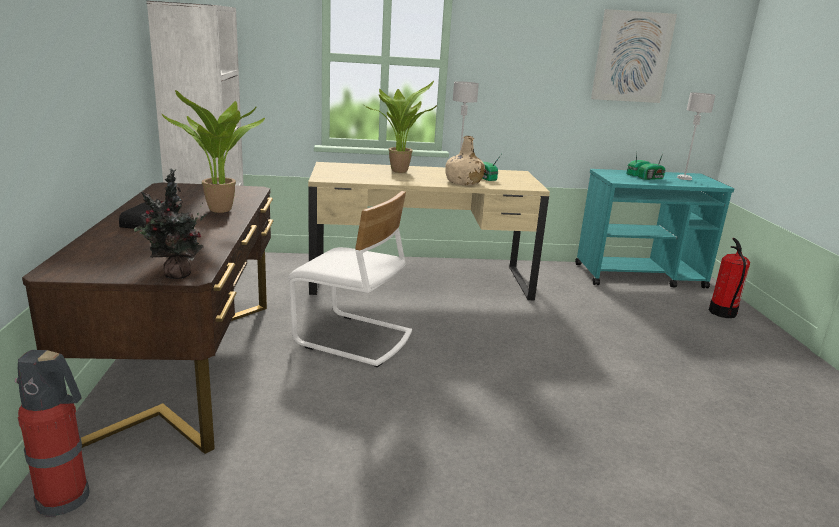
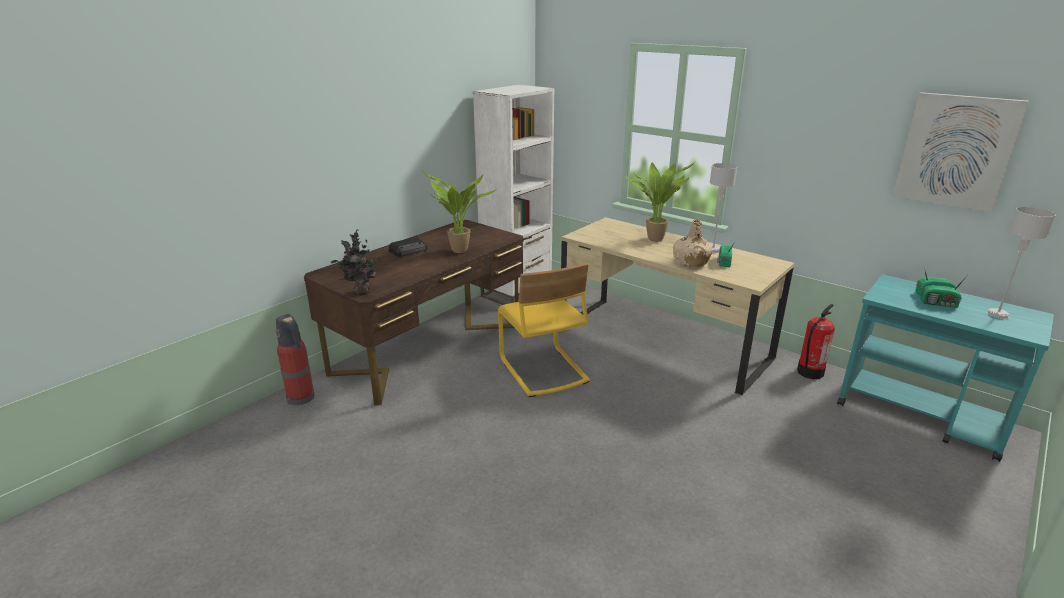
camera: 45 degrees right, 5 degrees up
(353, 339) = (542, 370): white chair -> yellow chair
(722, 312) = (963, 493): fire extinguisher -> fire extinguisher (809, 372)

